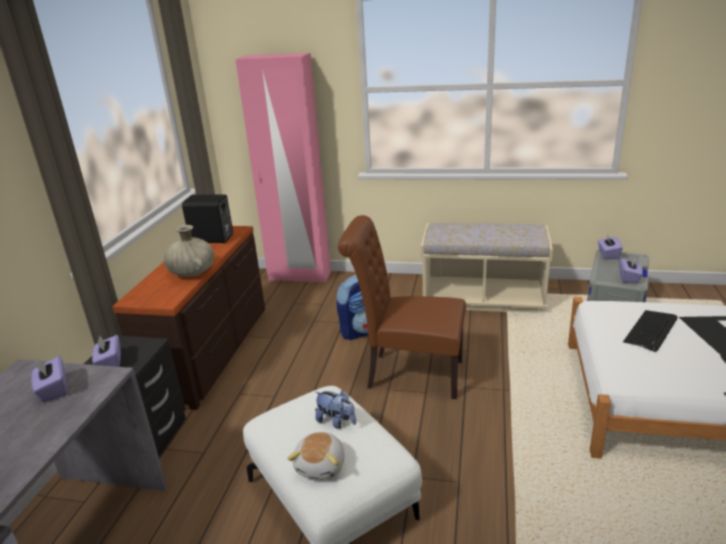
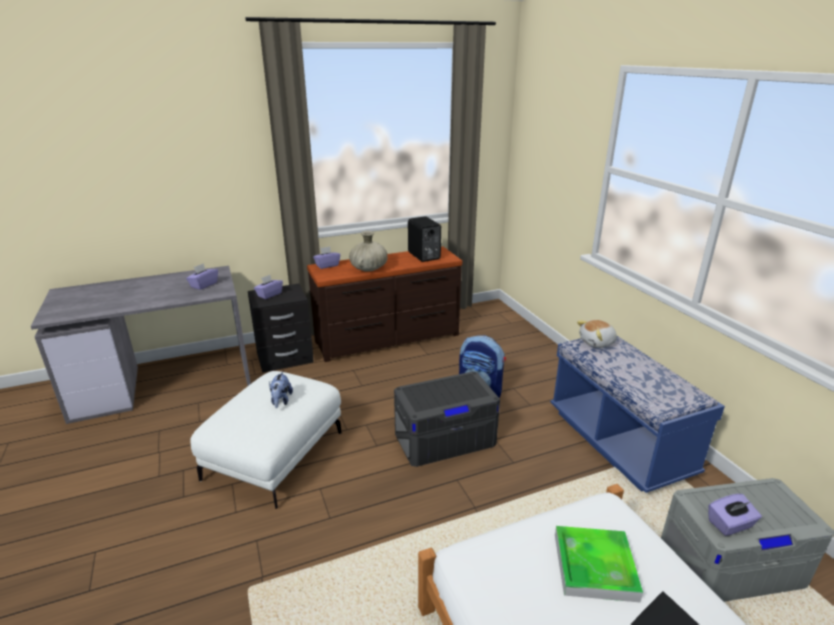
camera: 55 degrees right, 0 degrees up
(299, 276) = (522, 328): pink wardrobe -> none
(321, 465) = (234, 413): plush toy -> plush toy (597, 342)
(408, 374) = (445, 438): brown chair -> grey storage box
(483, 298) = (618, 442): beige bench -> blue bench
(608, 255) = (773, 490): purple tissue box -> purple tissue box (327, 265)
(651, 331) = (594, 566): keyboard -> tray

